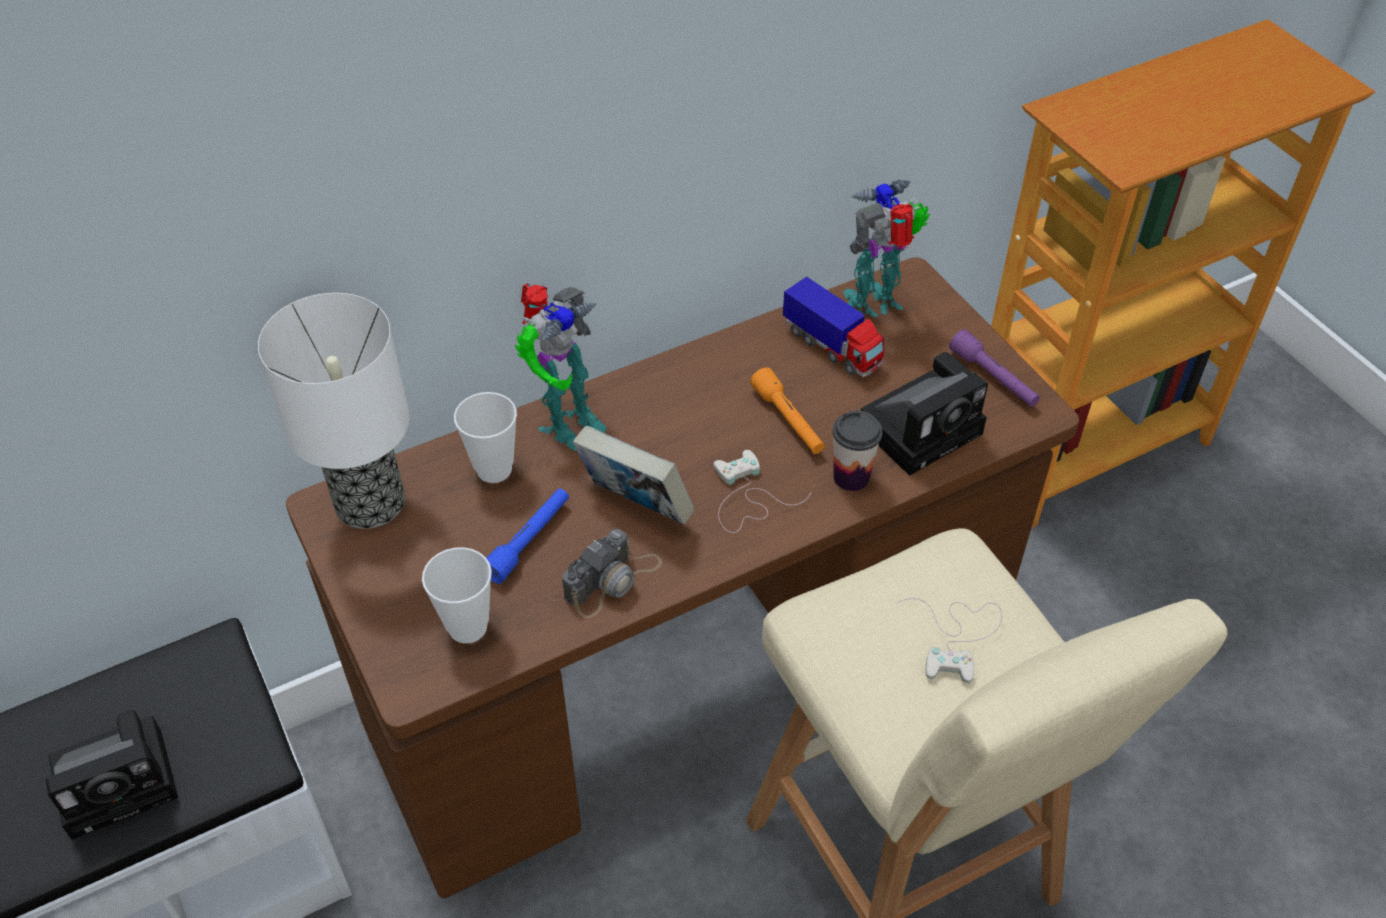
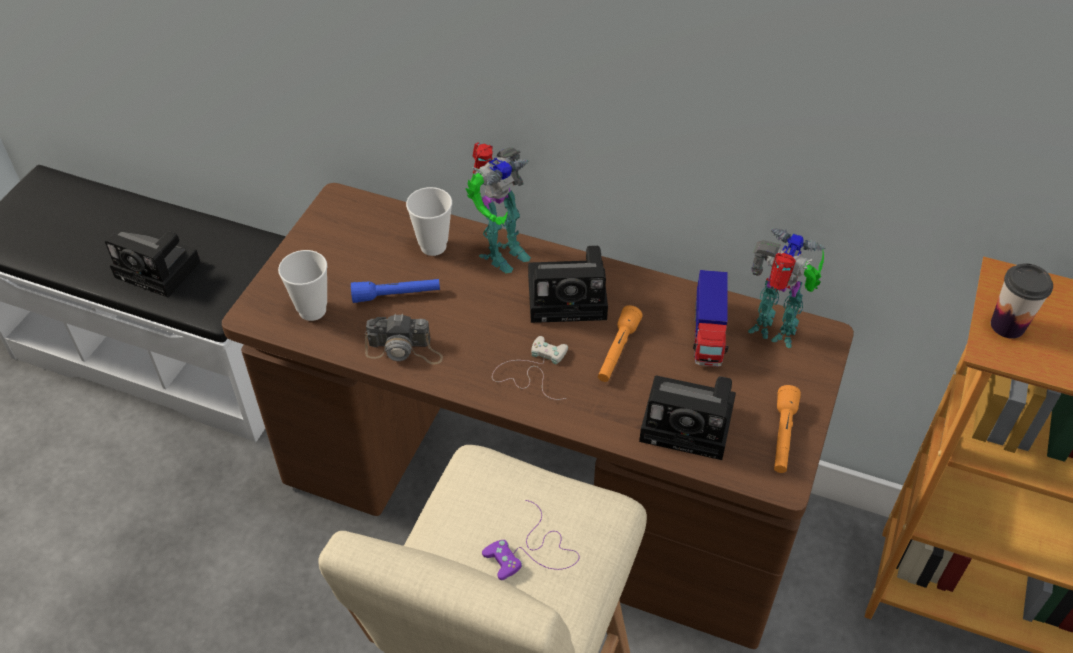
camera: 50 degrees right, 0 degrees up
(370, 501) = (359, 214): table lamp -> none
(566, 423) = (500, 253): toy robot -> toy robot turned 45 degrees counterclockwise
(635, 506) = (470, 323): book -> none
(685, 409) = (571, 297): none -> camera
(851, 477) = (604, 412): cup -> cup (1007, 325)
(956, 636) = (533, 551): white game controller -> purple game controller
(993, 378) = (783, 436): purple flashlight -> orange flashlight

